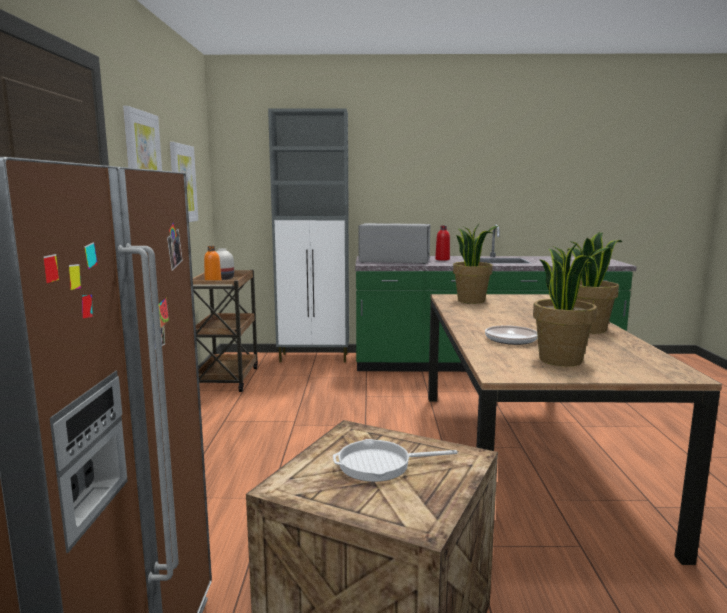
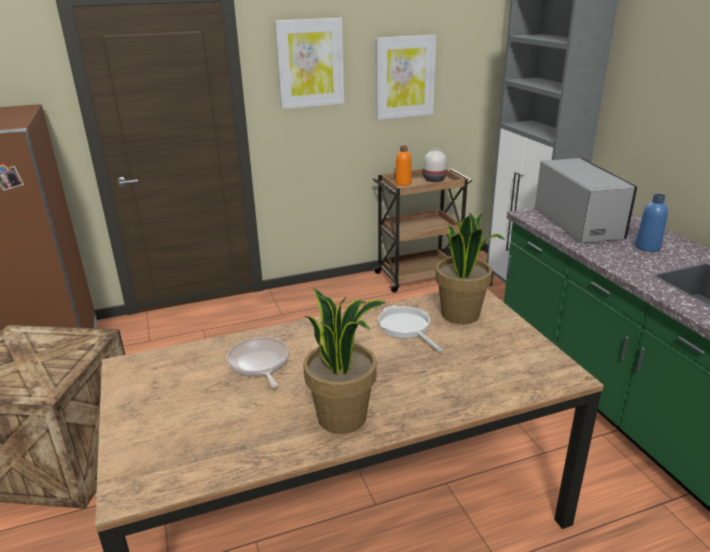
camera: 70 degrees right, 15 degrees up
(380, 465) = (36, 358): frying pan -> frying pan (406, 327)
(442, 259) = (647, 247): red bottle -> blue bottle
(561, 360) = (180, 399): potted plant -> none

